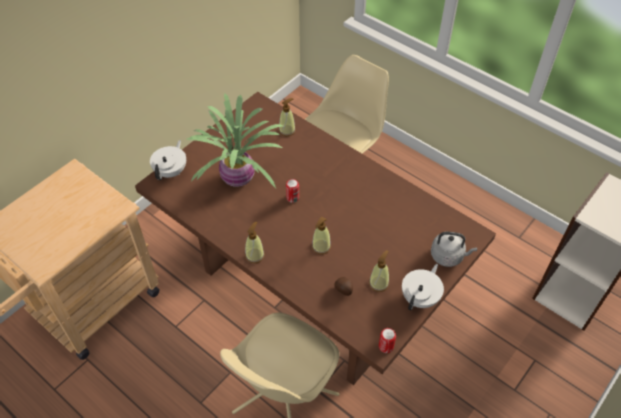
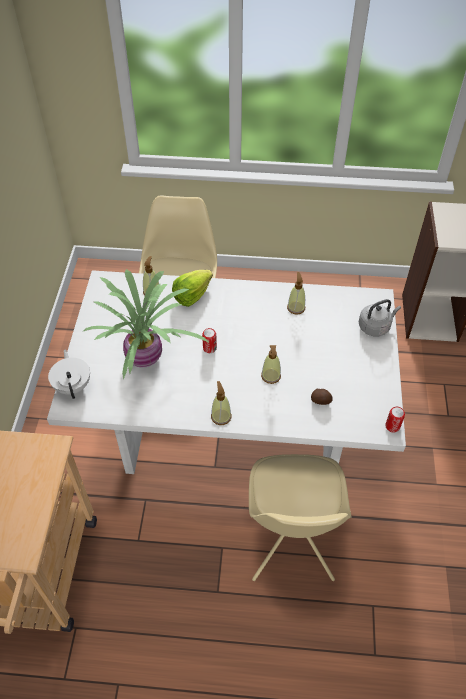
camera: 35 degrees left, 0 degrees up
(311, 288) = (234, 431): brown dining table -> white dining table
(315, 149) = (192, 295): none -> lettuce
(378, 283) = (343, 379): soap dispenser -> soap dispenser (296, 307)
(420, 298) = (384, 371): white teapot -> none

